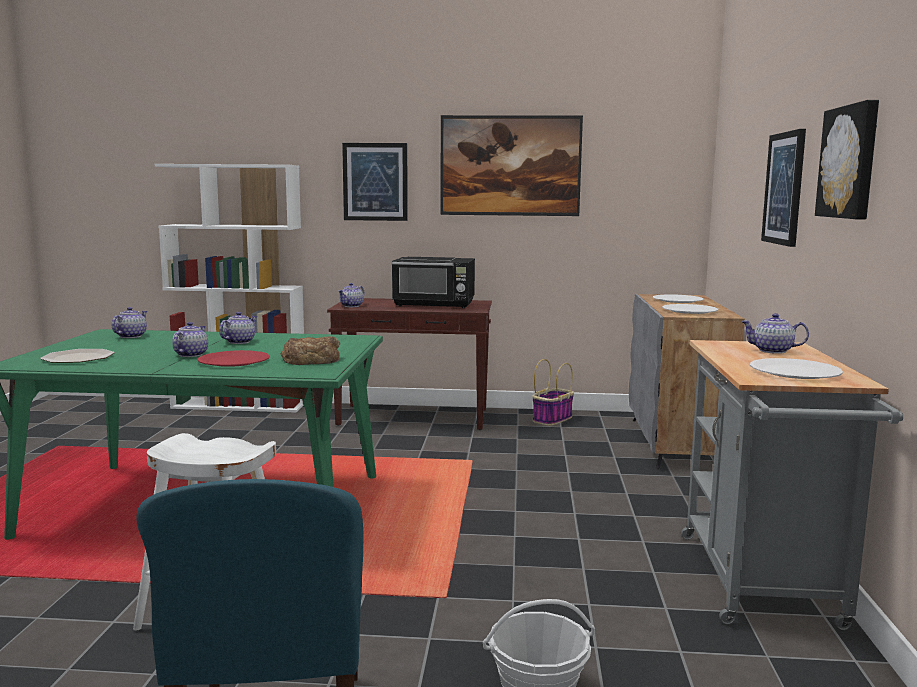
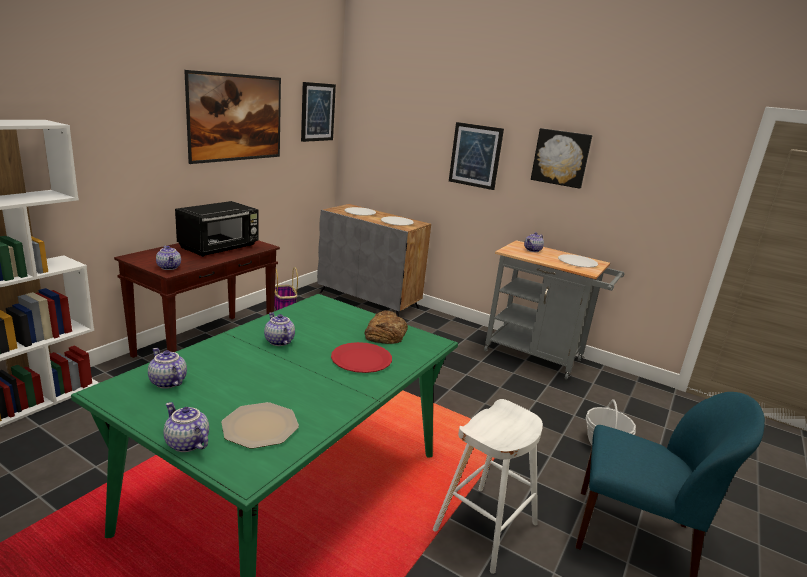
camera: 65 degrees left, 10 degrees up
(190, 355) = (313, 371): teapot -> teapot (186, 443)
(375, 182) = (130, 135): picture -> picture (317, 112)

